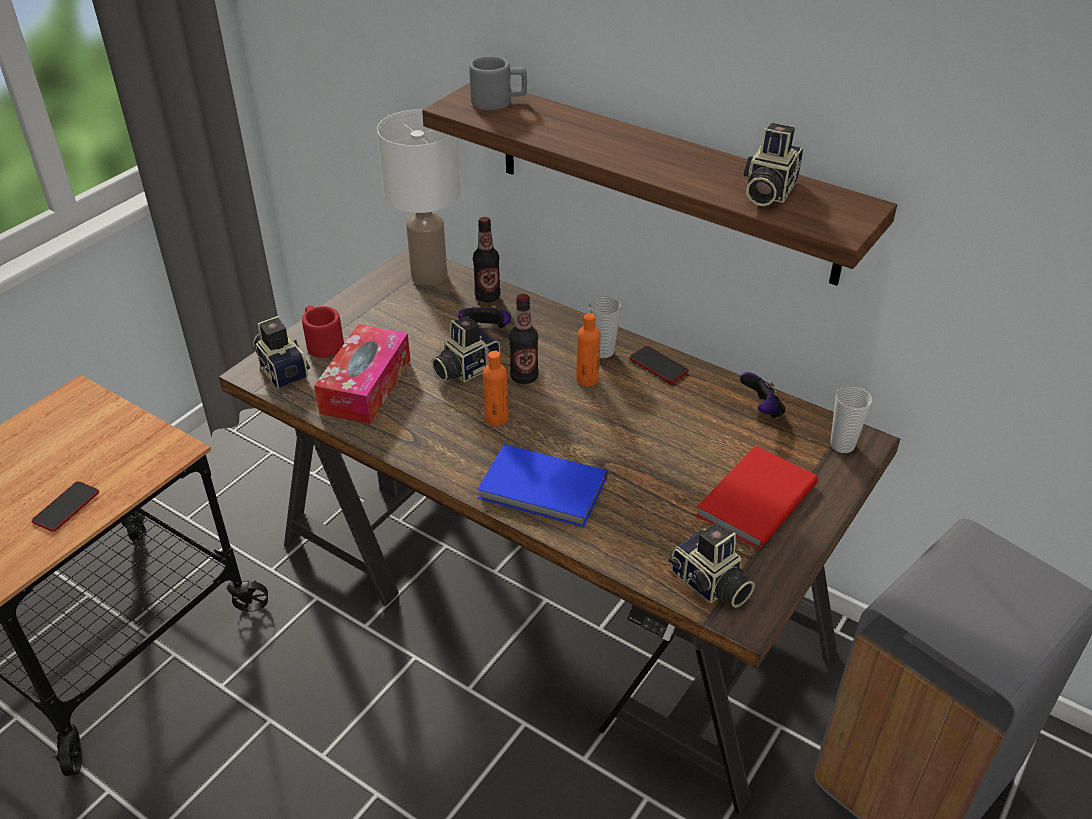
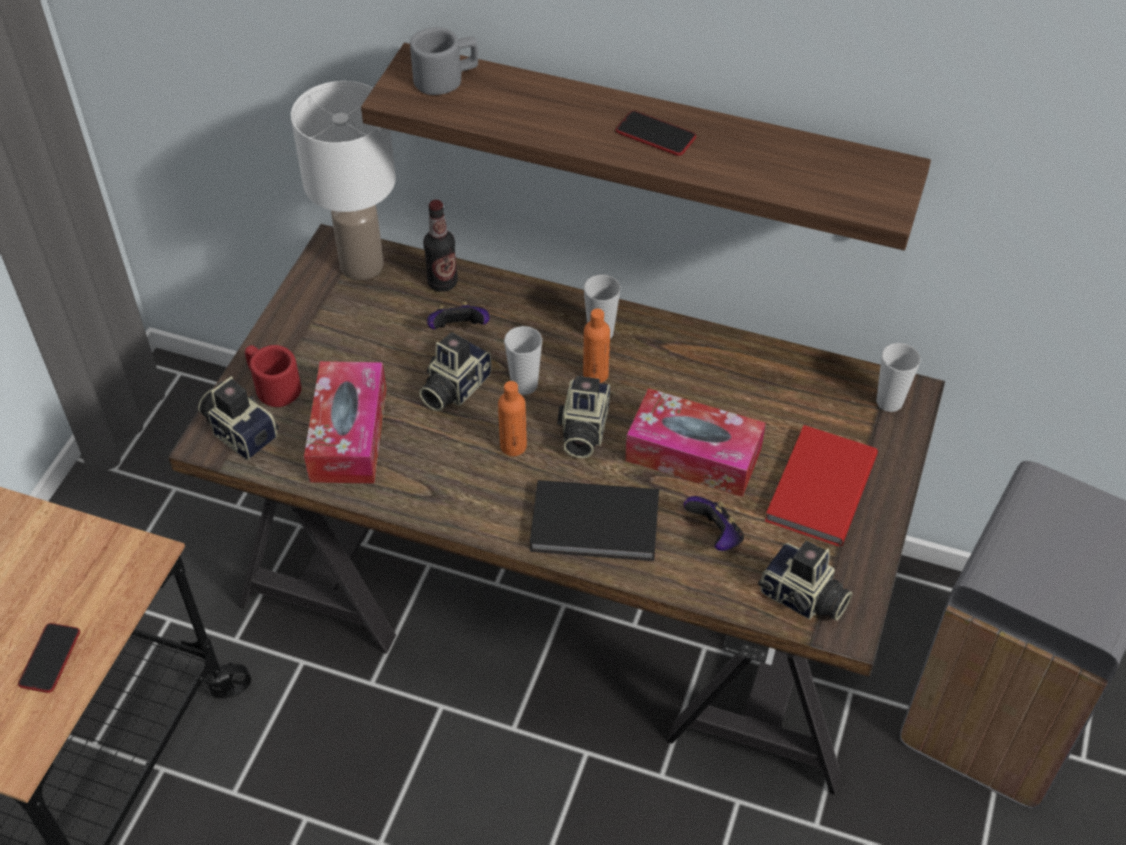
camera: 15 degrees left, 10 degrees up
(524, 377) = (524, 385): bottle -> cup
(543, 490) = (596, 526): blue book -> black book
(649, 453) = (693, 455): none -> tissue box
(658, 365) = (667, 339): phone -> phone (655, 135)
(762, 409) = (795, 375): game controller -> game controller (715, 536)
(767, 191) = (793, 166): camera -> camera (582, 430)

